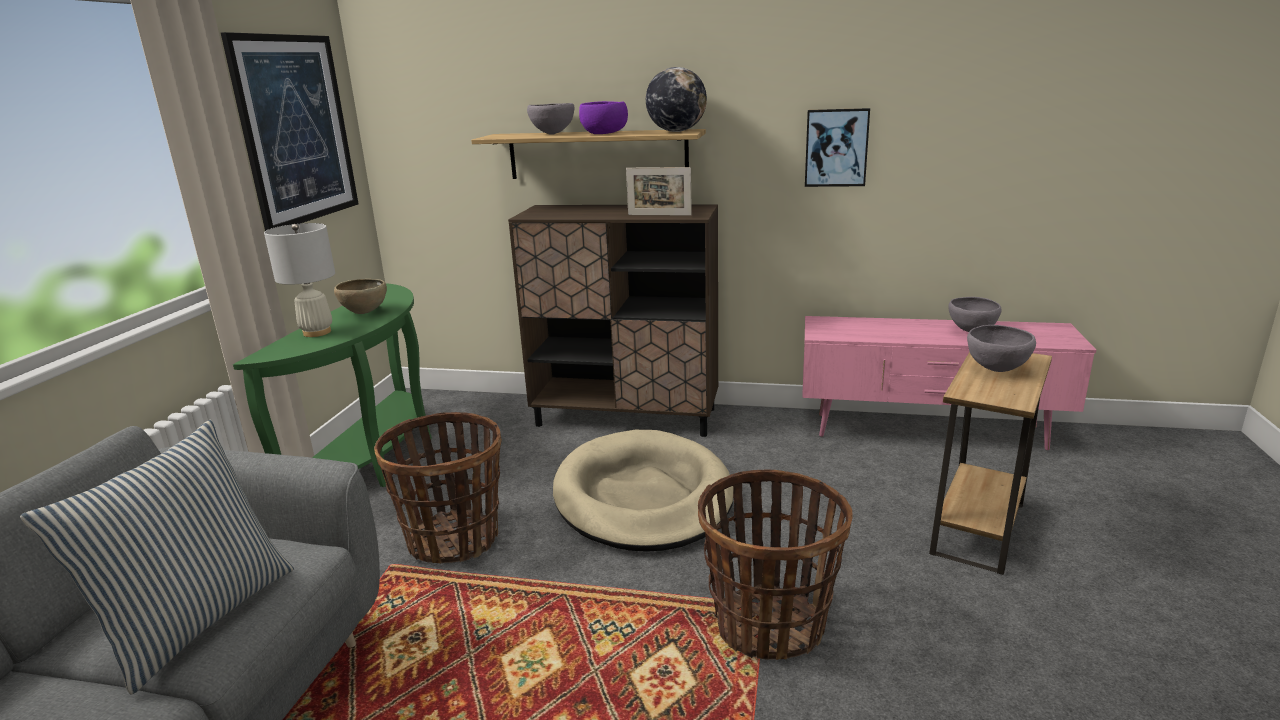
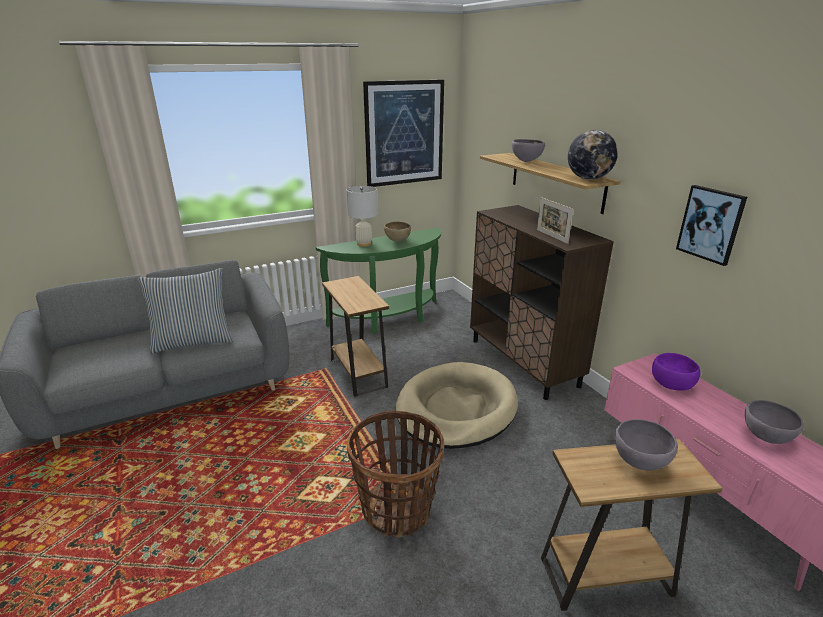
camera: 50 degrees right, 5 degrees up
(454, 540) = (358, 373): basket -> brown side table
(605, 133) = (548, 169): purple bowl -> purple bowl (672, 385)

